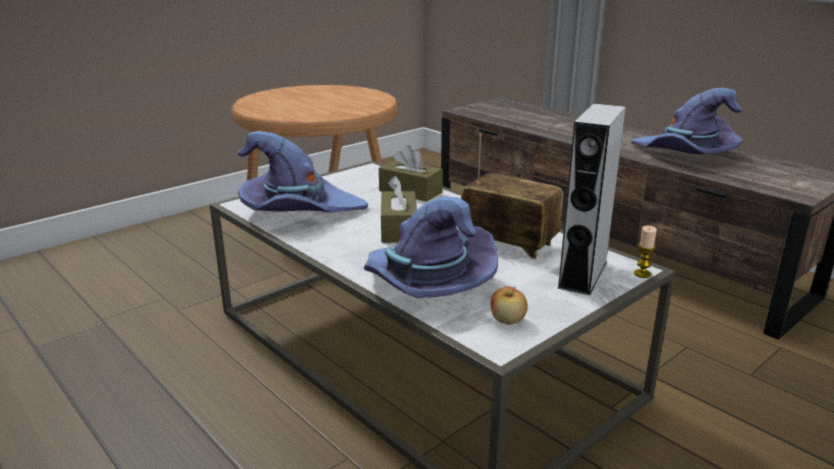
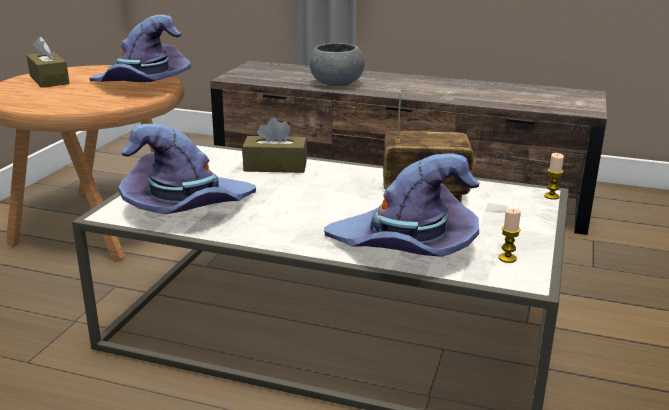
camera: 30 degrees left, 0 degrees up
(399, 229) = (313, 203): brown tissue box -> brown tissue box (49, 80)
(507, 320) = (507, 258): apple -> candle
(550, 128) = (336, 84): none -> grey bowl
(582, 274) = (512, 207): grey speaker -> none
(685, 155) = (474, 92): purple hat -> purple hat (143, 85)

